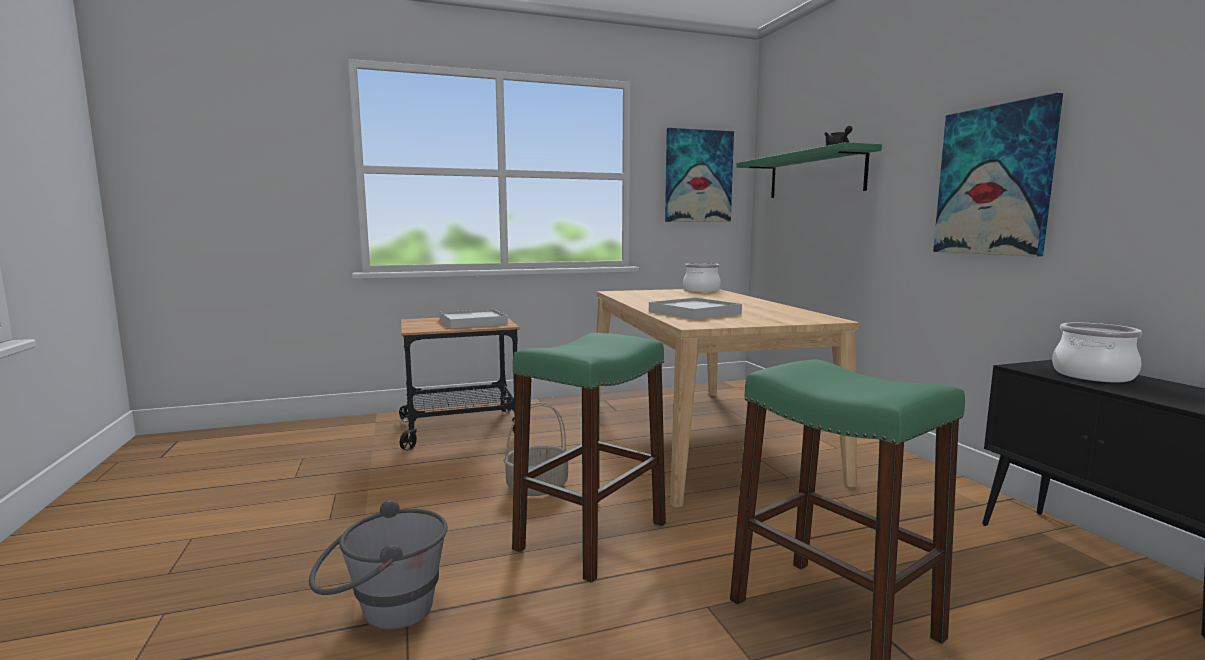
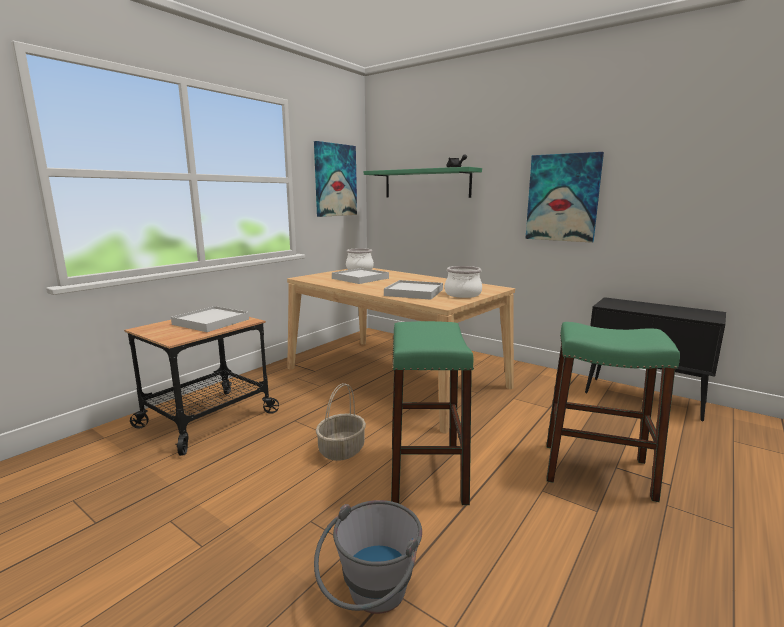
camera: 35 degrees left, 5 degrees up
(674, 297) = (360, 278): none -> white tray
(1092, 375) = (635, 306): cooking pot -> cooking pot (462, 294)

